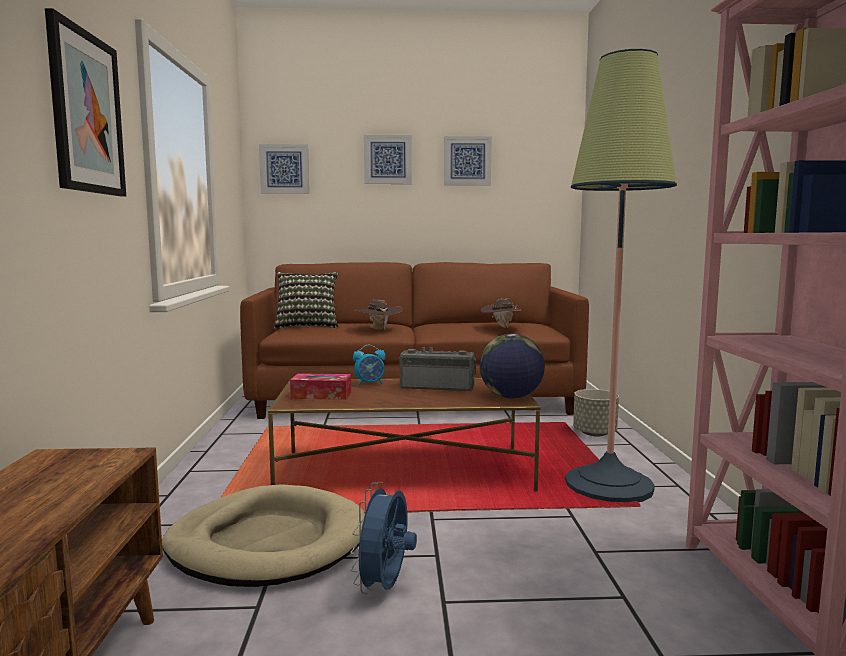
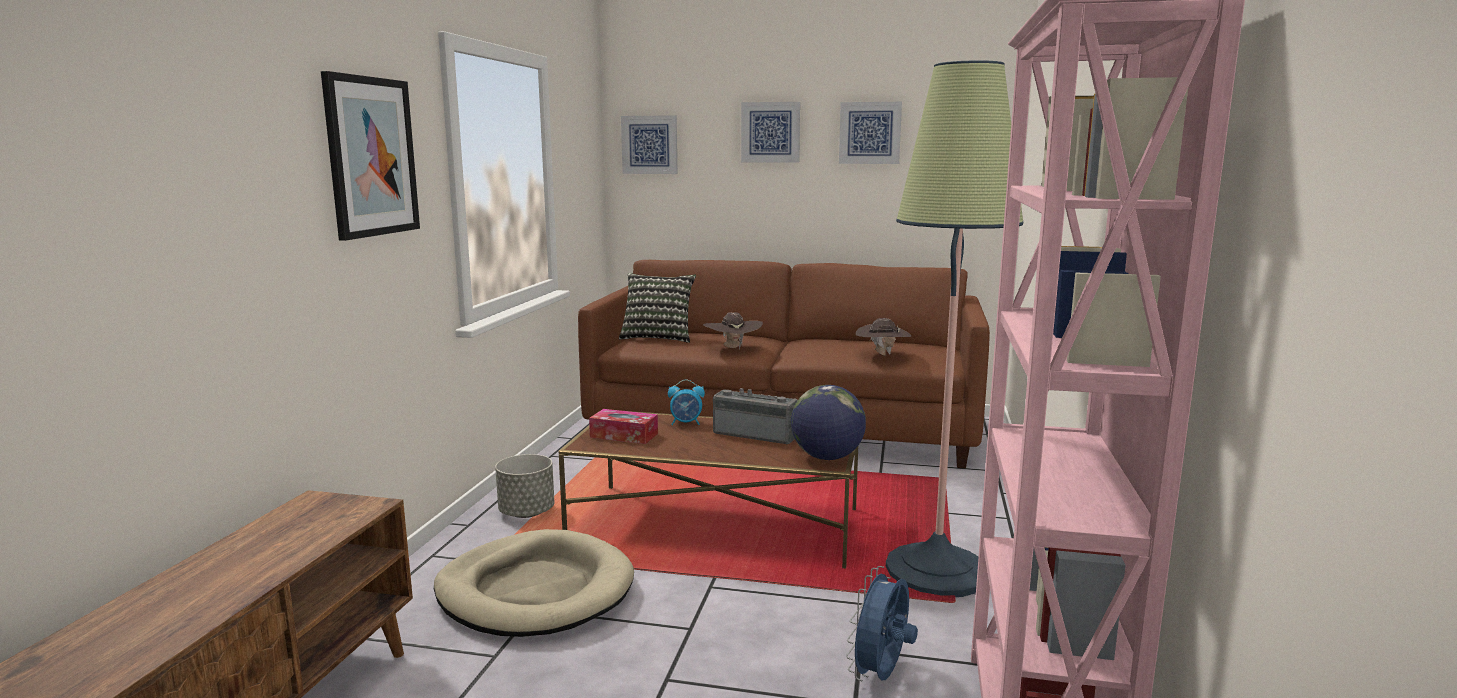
camera: 15 degrees right, 5 degrees up
(385, 587) = (620, 655): blue fan -> blue fan (881, 676)
(594, 433) = (972, 498): grey planter -> grey planter (527, 512)

